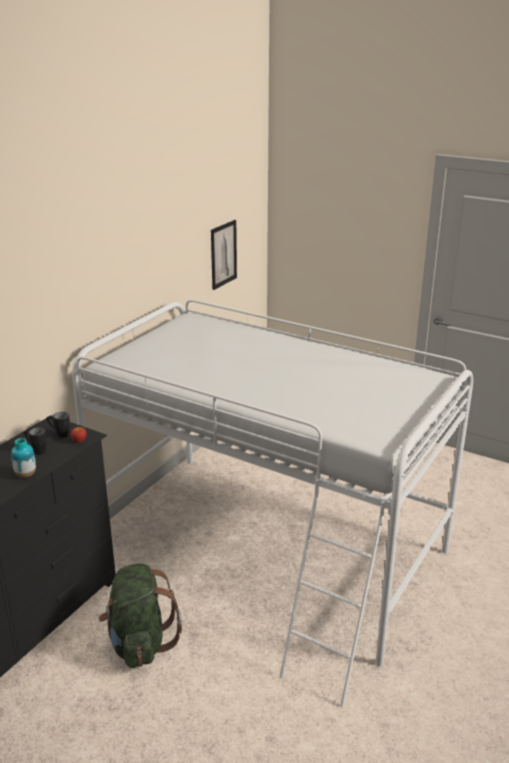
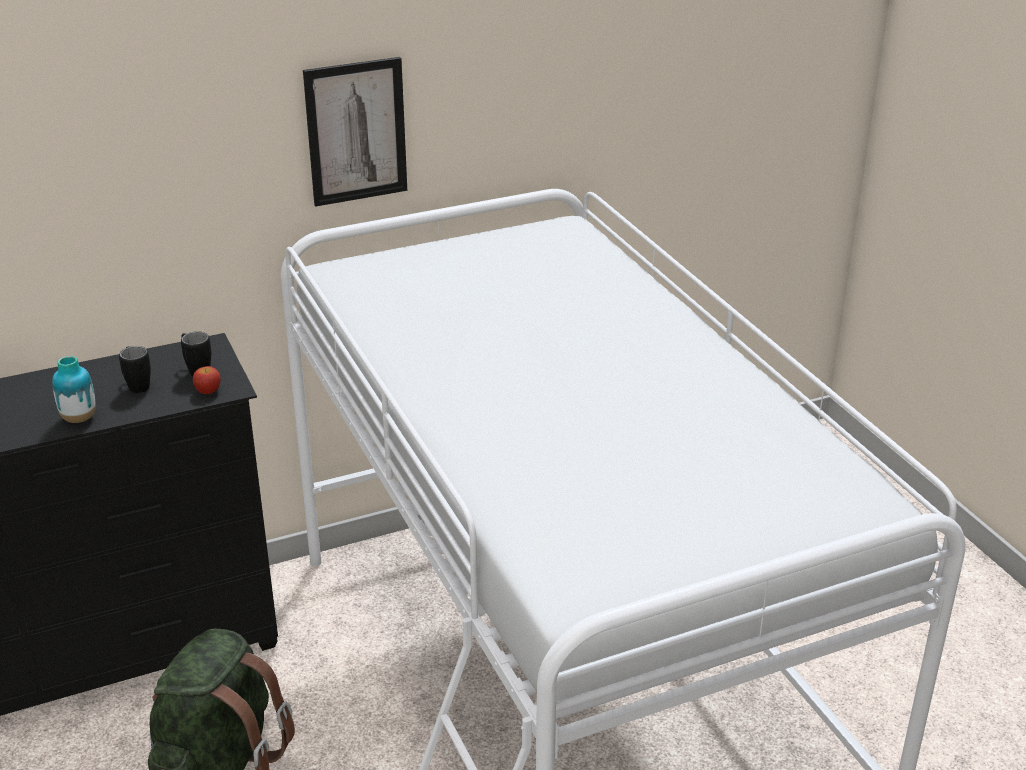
camera: 35 degrees right, 5 degrees up
(223, 254) = (725, 117): picture -> picture (356, 132)

